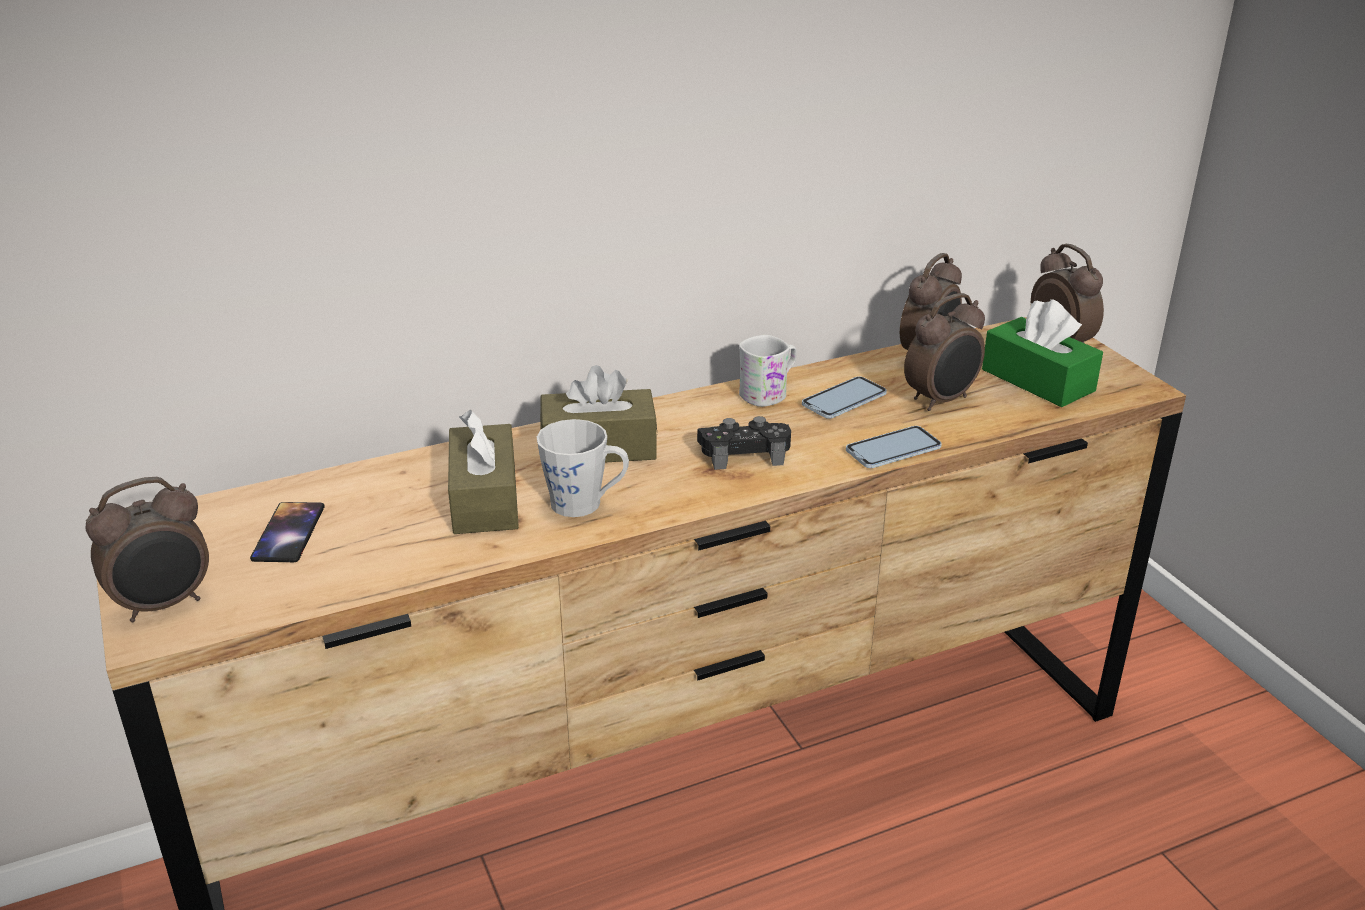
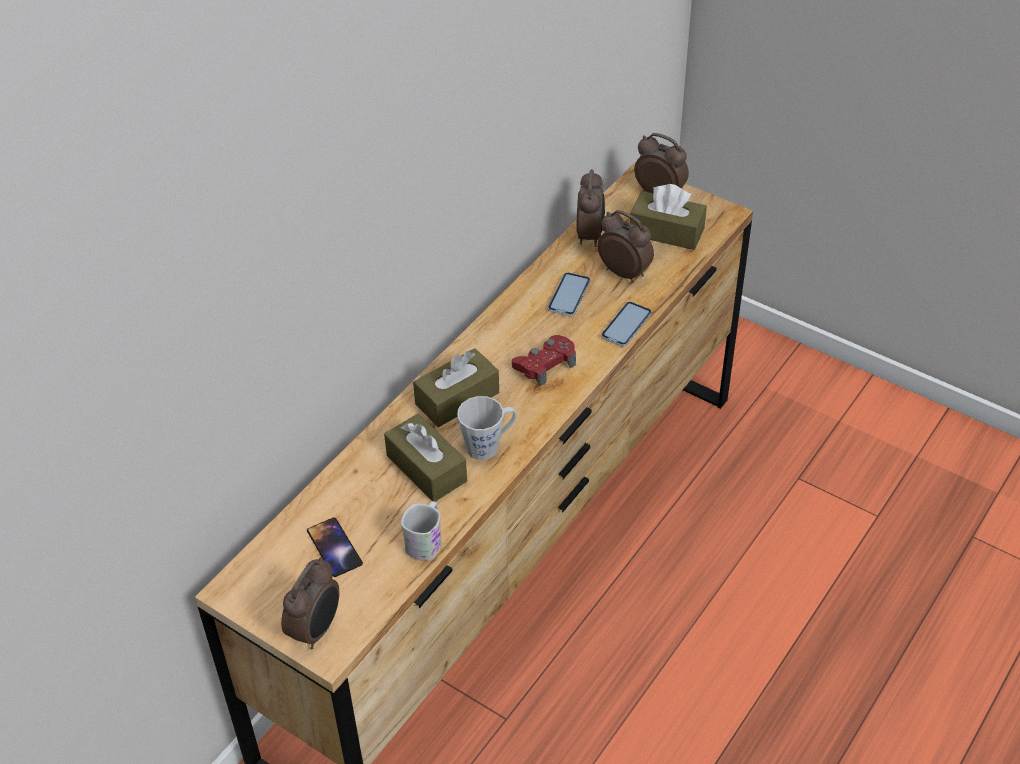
camera: 30 degrees left, 15 degrees up
(744, 452) = (545, 364): black game controller -> red game controller
(769, 393) = (520, 308): white mug -> white mug (426, 541)
(941, 400) = (624, 272): alarm clock -> alarm clock turned 75 degrees counterclockwise
(1037, 380) = (666, 231): green tissue box -> brown tissue box

